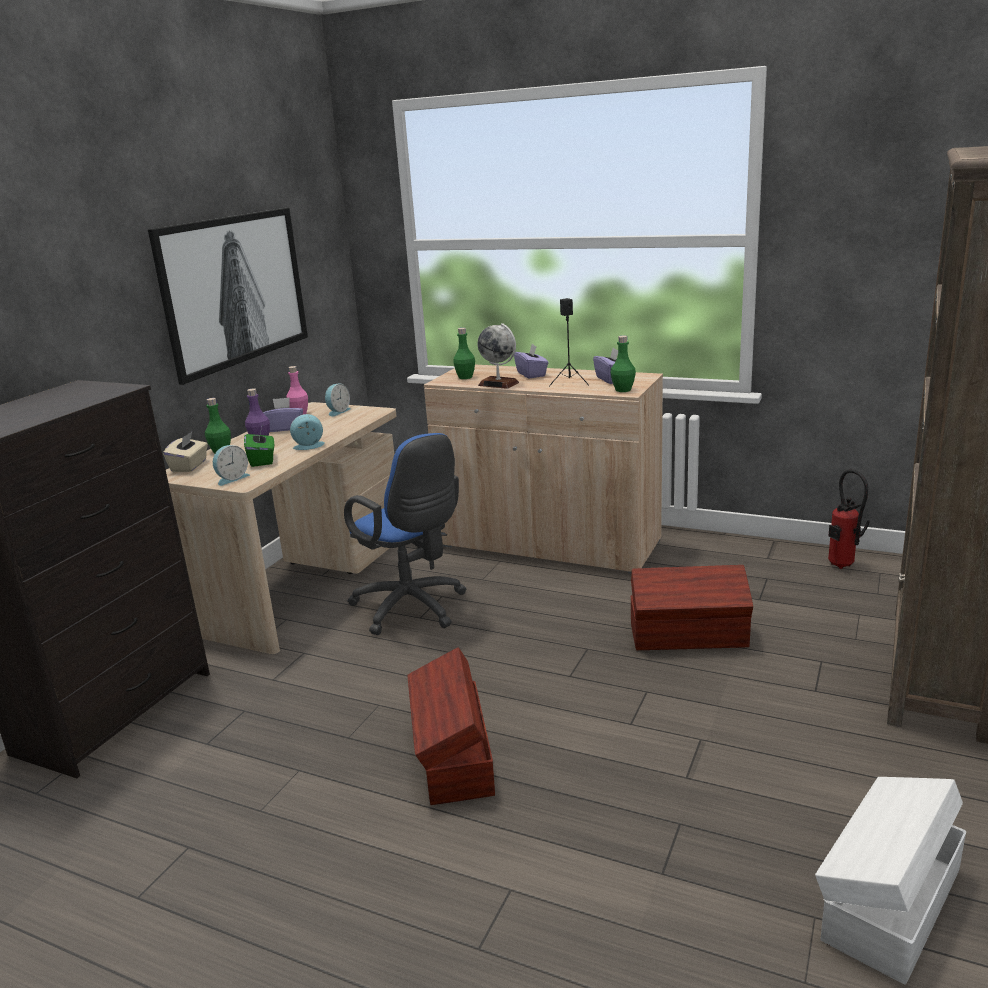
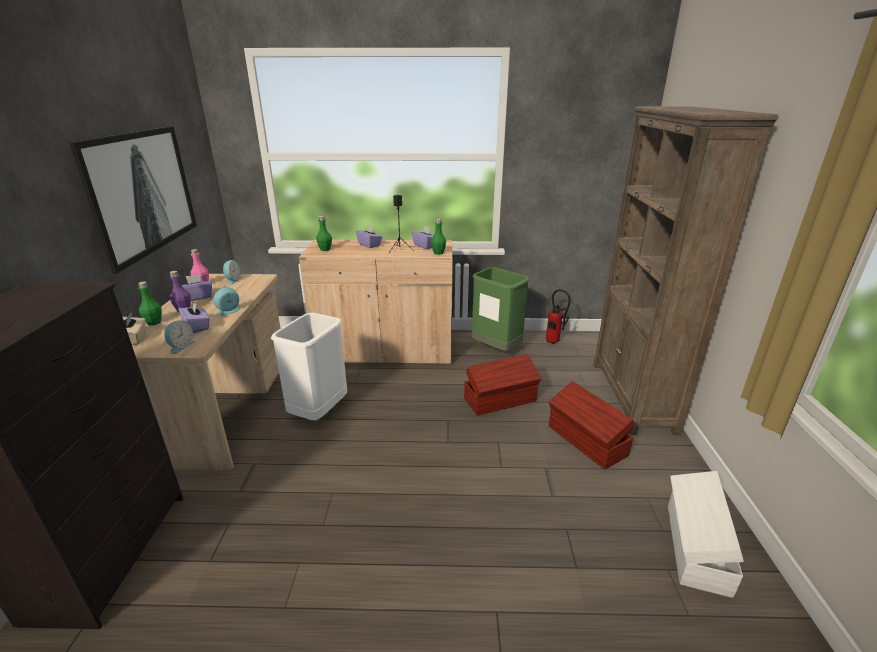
camera: 25 degrees left, 5 degrees up
(262, 460) = (197, 327): green tissue box -> purple tissue box
(413, 609) = (319, 413): blue office chair -> white trash can
(453, 757) = (405, 520): brown storage box -> brown storage box (586, 441)
(498, 384) = (353, 253): globe -> none
(729, 563) = (496, 349): none -> green trash can

